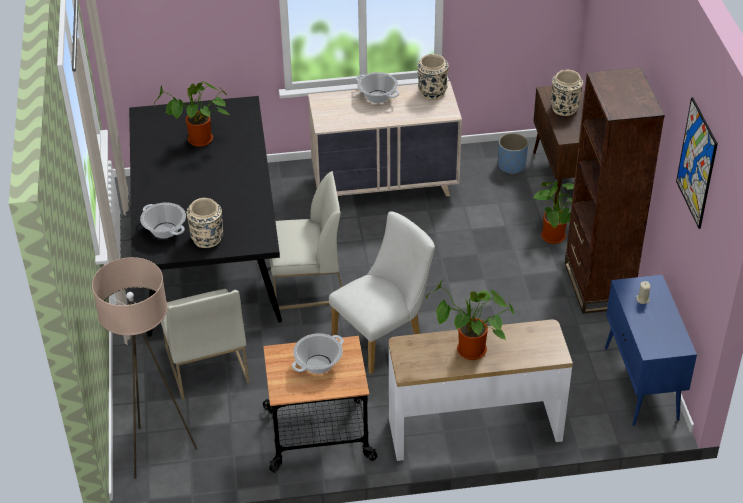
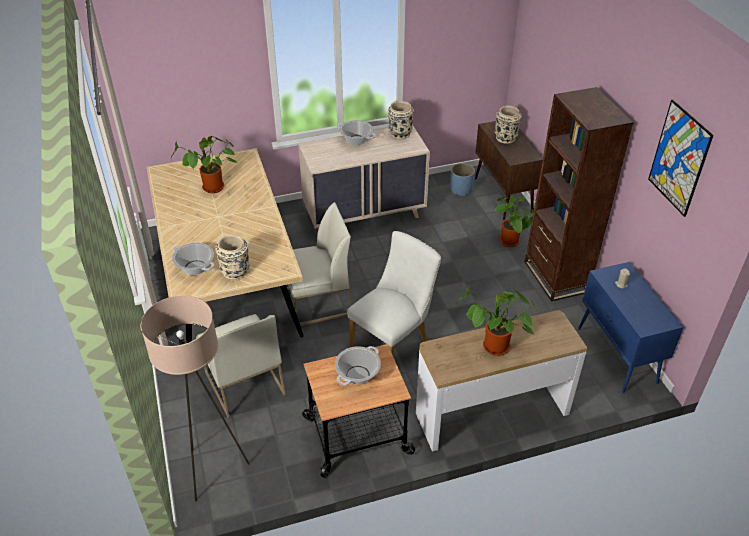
camera: 10 degrees left, 0 degrees up
(210, 253) = (230, 284): black dining table -> beige dining table

